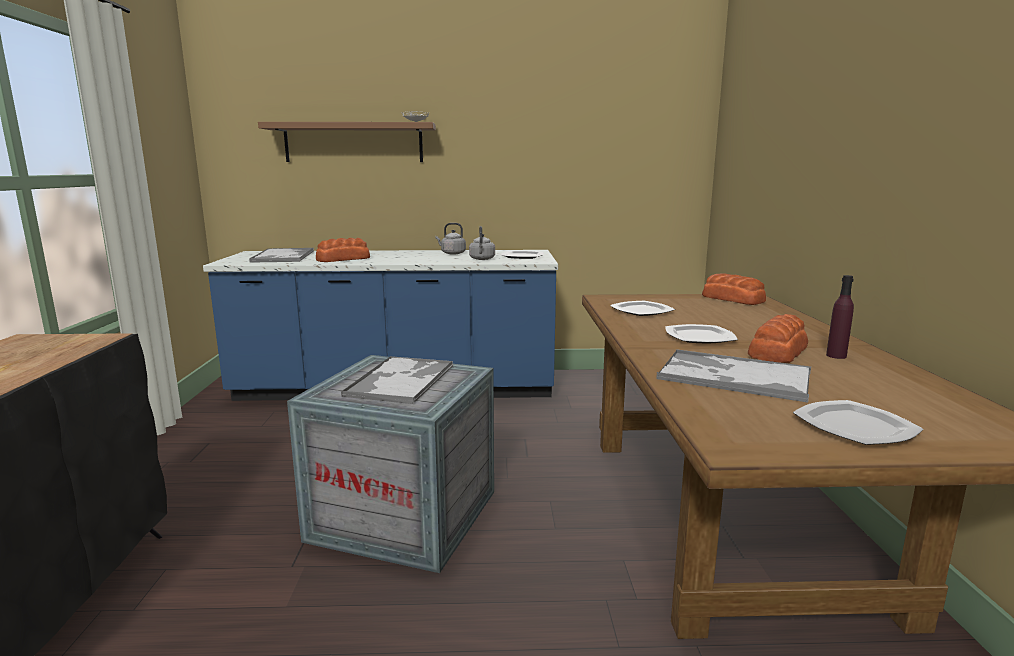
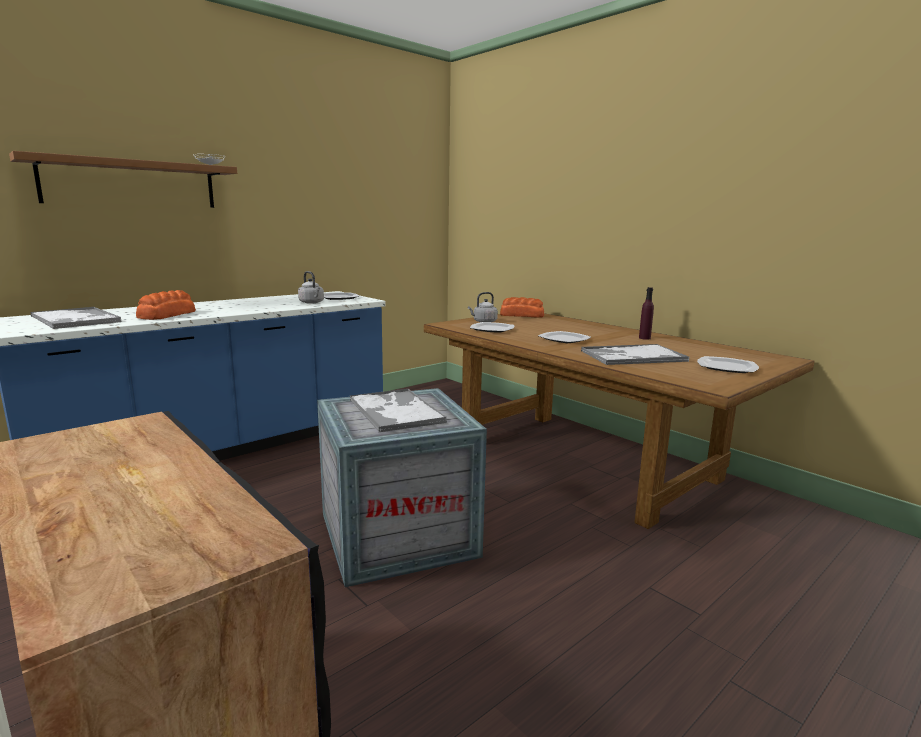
camera: 40 degrees left, 0 degrees up
(452, 253) = (265, 300): grey kettle -> grey kettle (483, 322)
(777, 351) = (617, 340): bread -> none

